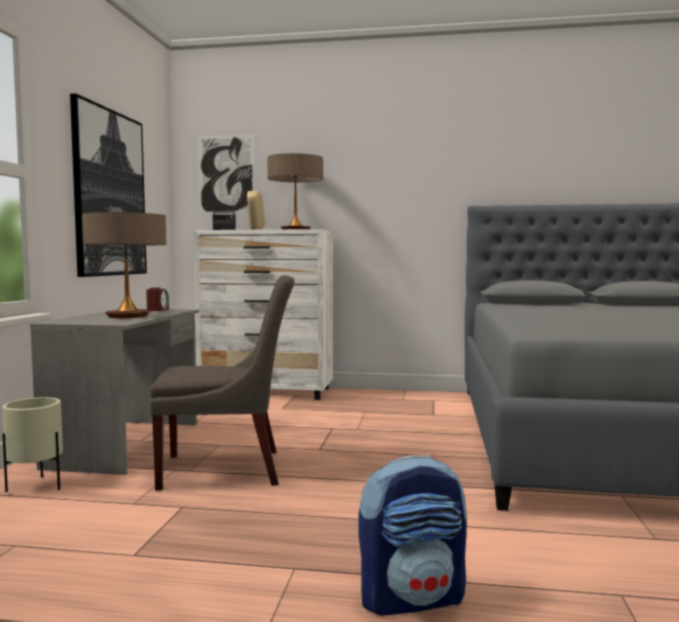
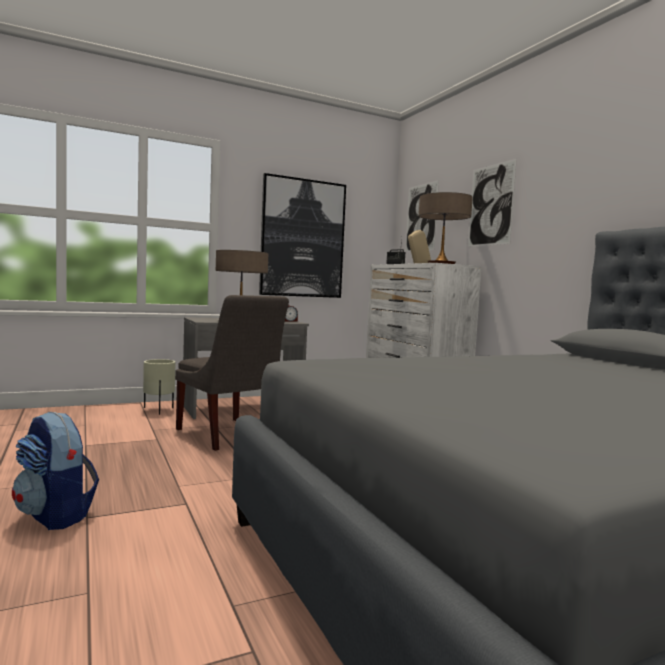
camera: 55 degrees right, 0 degrees up
(338, 171) = (491, 205): none -> picture

